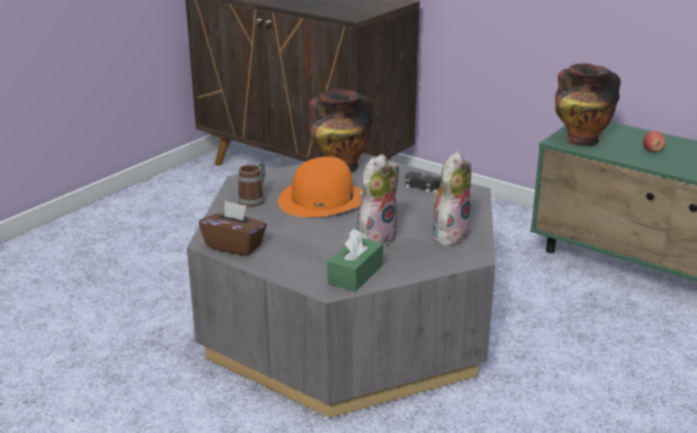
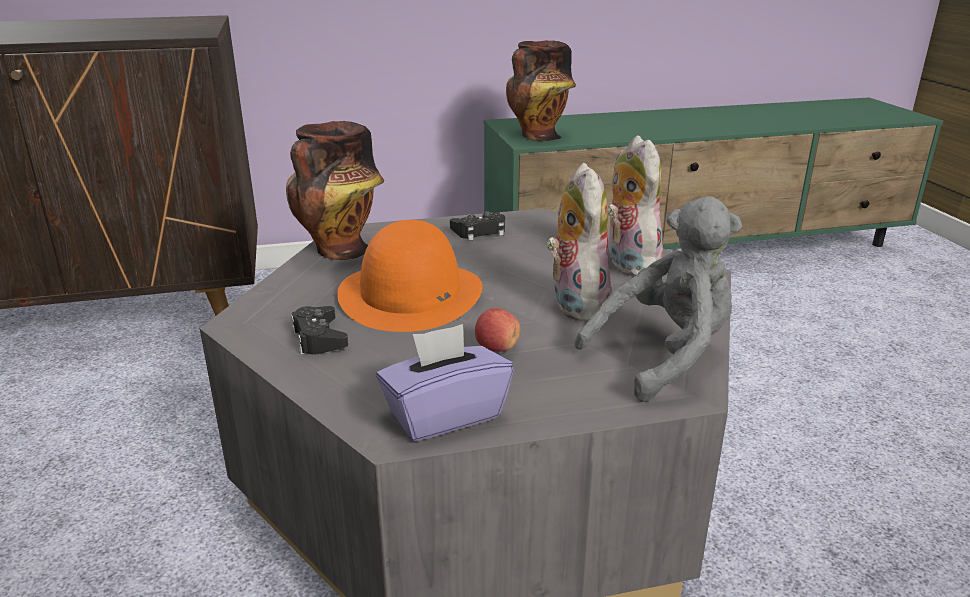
camera: 50 degrees left, 0 degrees up
(234, 246) = (444, 415): brown tissue box -> purple tissue box
(254, 199) = (319, 338): mug -> black game controller
(355, 274) = (664, 356): green tissue box -> grey plush toy
(652, 151) = (609, 127): apple -> apple (497, 348)

